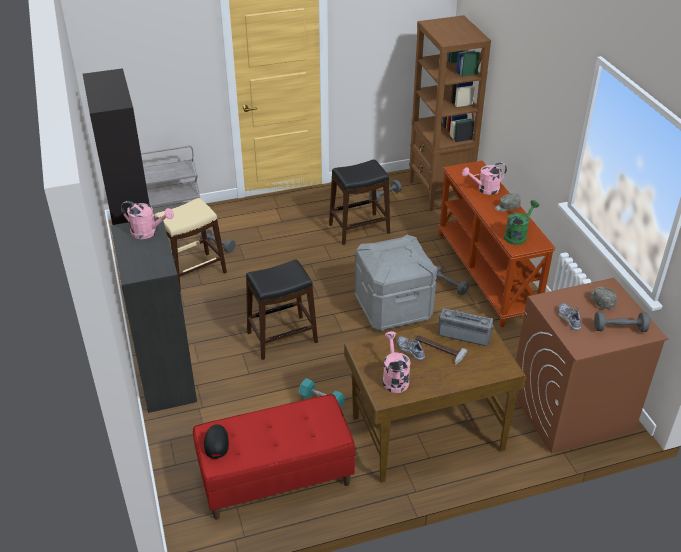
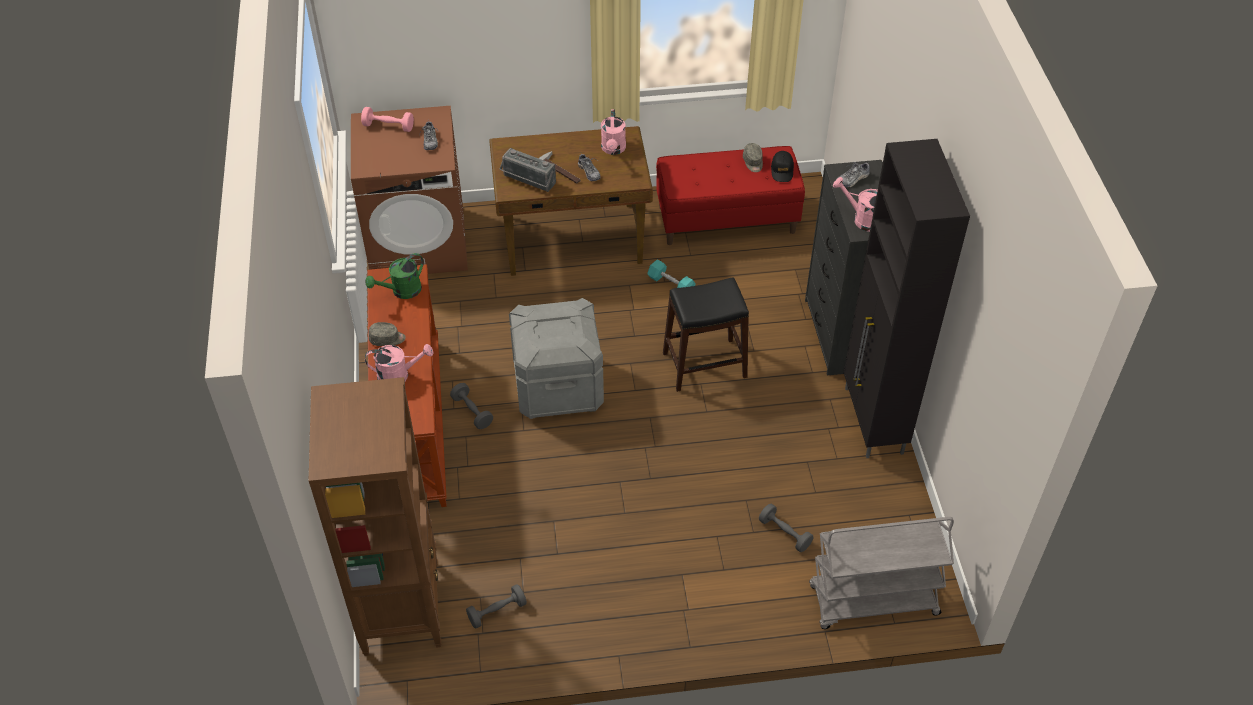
camera: 170 degrees left, 10 degrees up
(152, 263) = (852, 179): none -> shoe
(193, 272) = (820, 485): beige stool -> none
(359, 229) = (563, 539): black stool -> none
(601, 301) = (384, 154): grey cap -> grey cap (753, 162)
(619, 328) = (388, 126): grey dumbbell -> pink dumbbell

